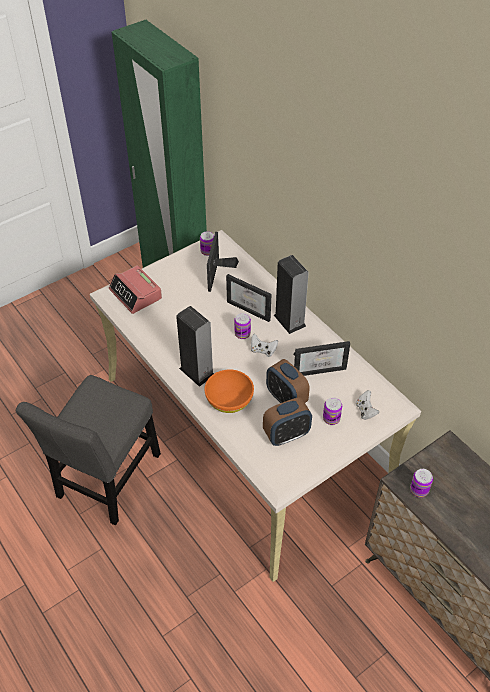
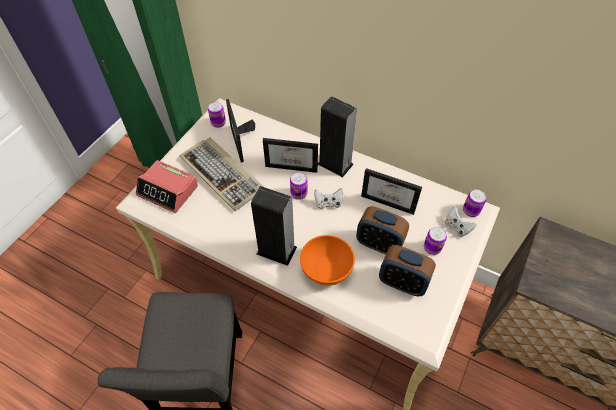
camera: 25 degrees left, 5 degrees up
(187, 296) = (222, 175): none -> keyboard
(286, 435) = (402, 282): alarm clock -> alarm clock turned 75 degrees clockwise
(319, 367) = (390, 200): picture frame -> picture frame turned 60 degrees clockwise
(419, 490) = (555, 288): can -> can (471, 210)

